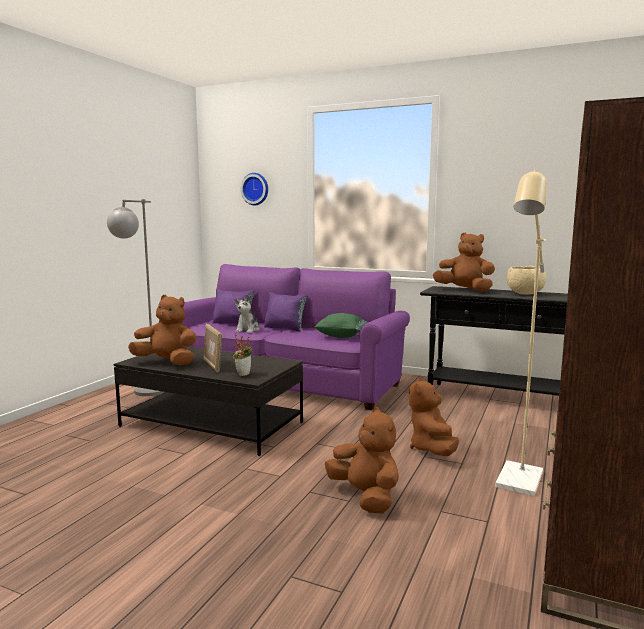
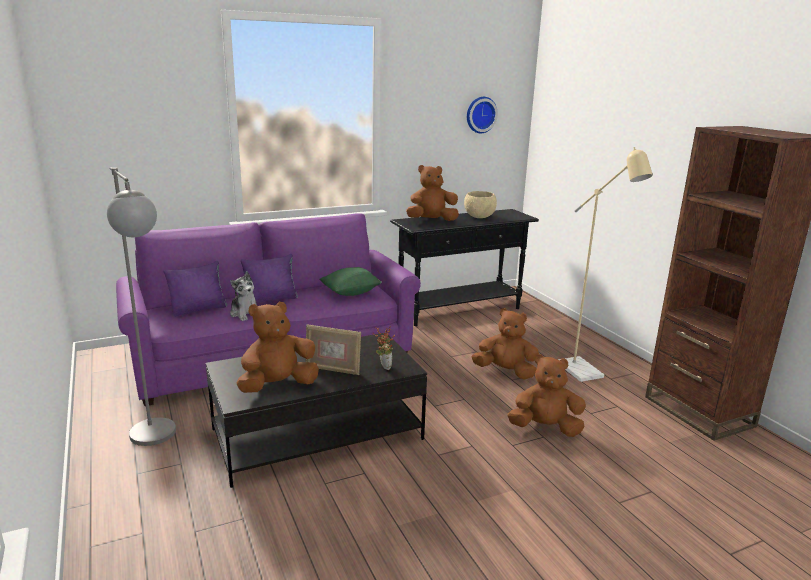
camera: 50 degrees left, 10 degrees up
(256, 189) = (145, 118): wall clock -> wall clock (480, 114)
(432, 449) = (505, 372): brown plush toy -> brown plush toy turned 150 degrees clockwise

